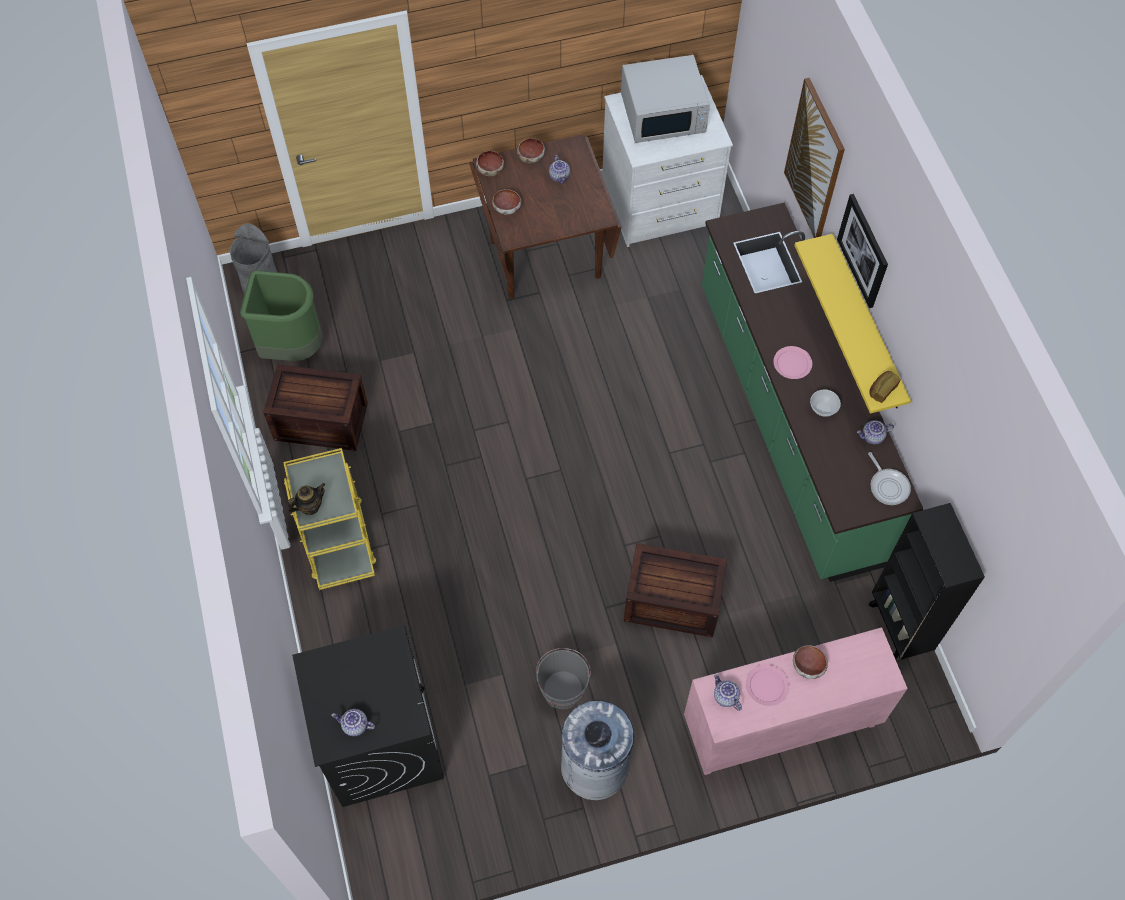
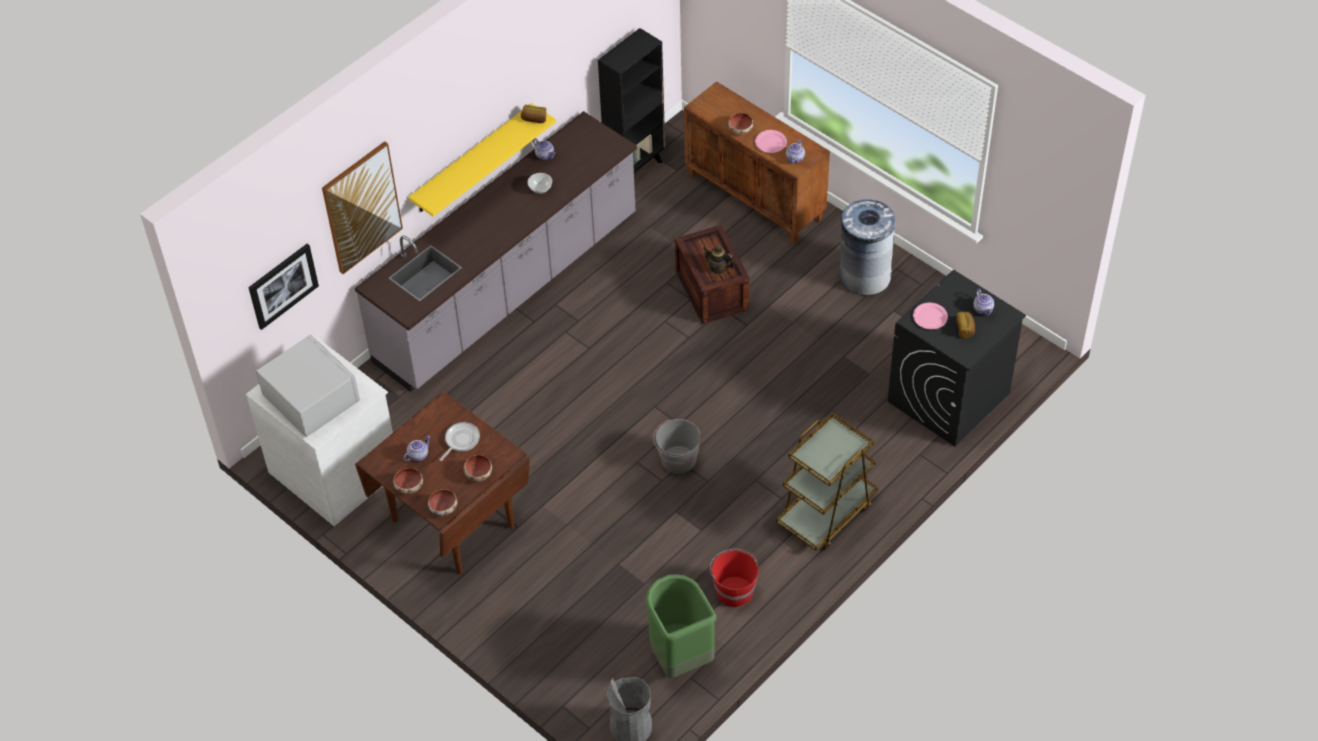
camera: 120 degrees left, 10 degrees down
(310, 506) = (848, 449): teapot -> teapot (718, 268)
(319, 421) = (734, 591): crate -> red bucket
(338, 540) = (826, 513): yellow cart -> brown cart
(343, 688) = (965, 329): none -> bread
(562, 688) = (826, 318): grey bucket -> grey bucket (677, 459)
(780, 726) = (756, 197): pink cabinet -> brown cabinet
(788, 423) = (508, 290): green counter -> grey counter
(792, 364) = (513, 220): pink plate -> pink plate (930, 317)
(863, 250) = (440, 140): picture -> picture (282, 285)
(888, 486) = (579, 133): frying pan -> frying pan (461, 440)

